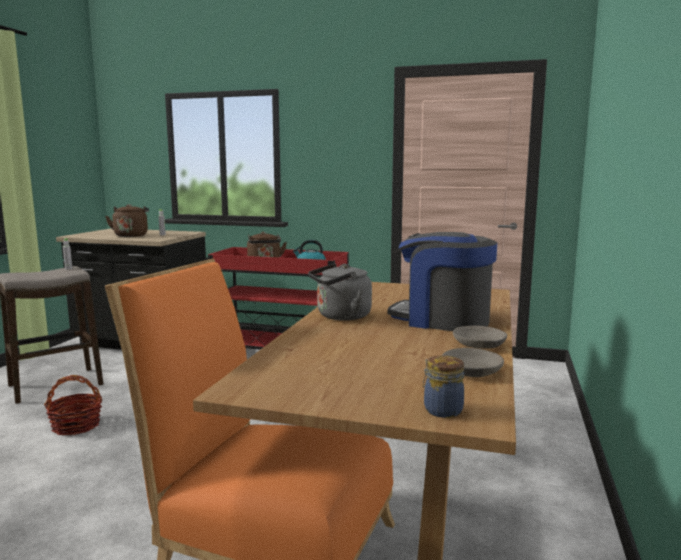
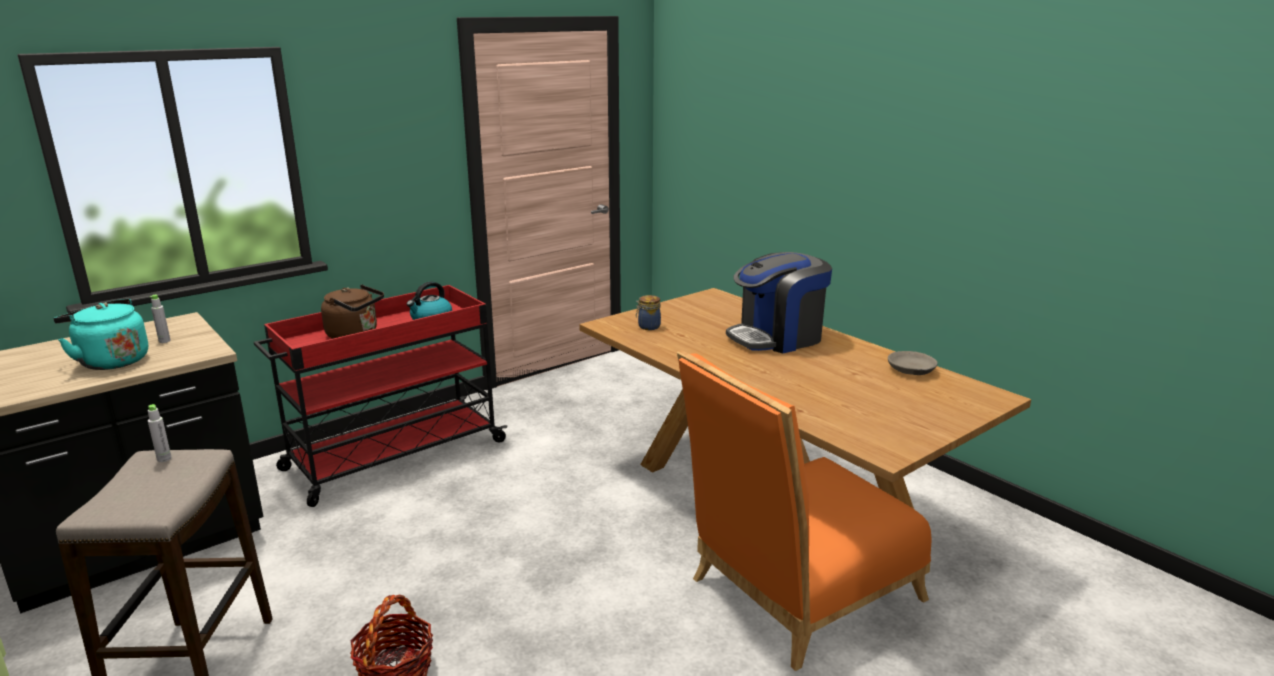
camera: 55 degrees left, 10 degrees up
(131, 235) = (111, 361): brown kettle -> turquoise kettle
(341, 316) = (720, 367): grey kettle -> none
(441, 410) = (974, 400): jar -> jar (648, 327)
(479, 345) = (857, 349): grey bowl -> none

